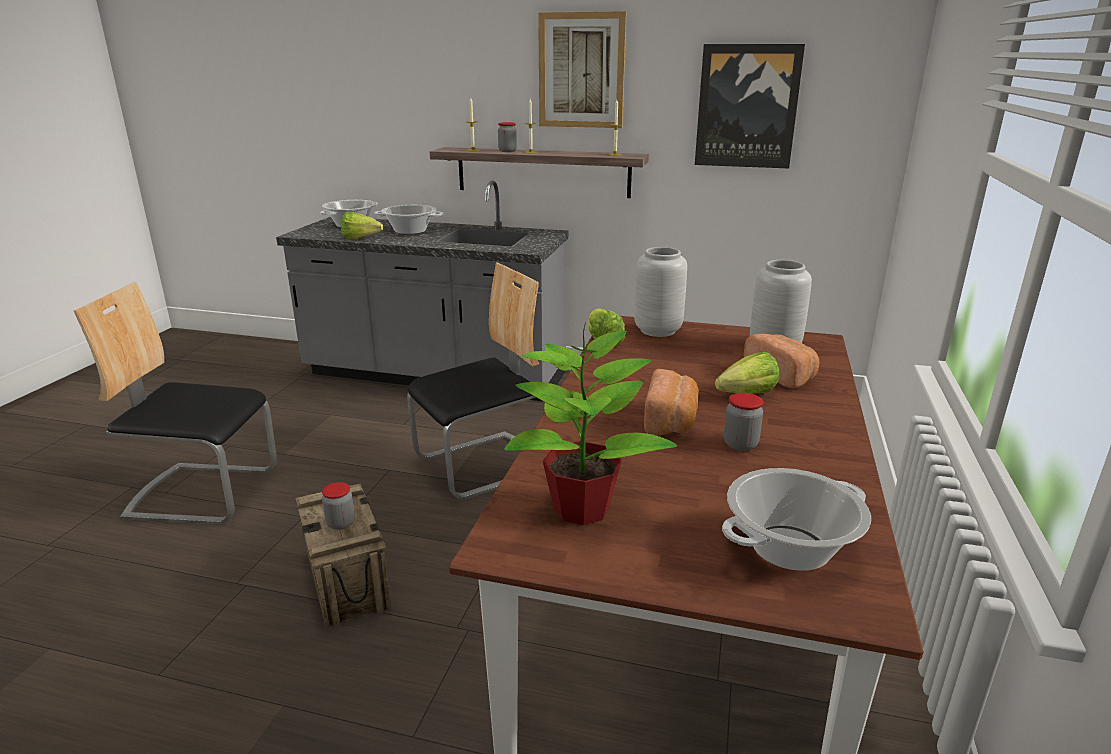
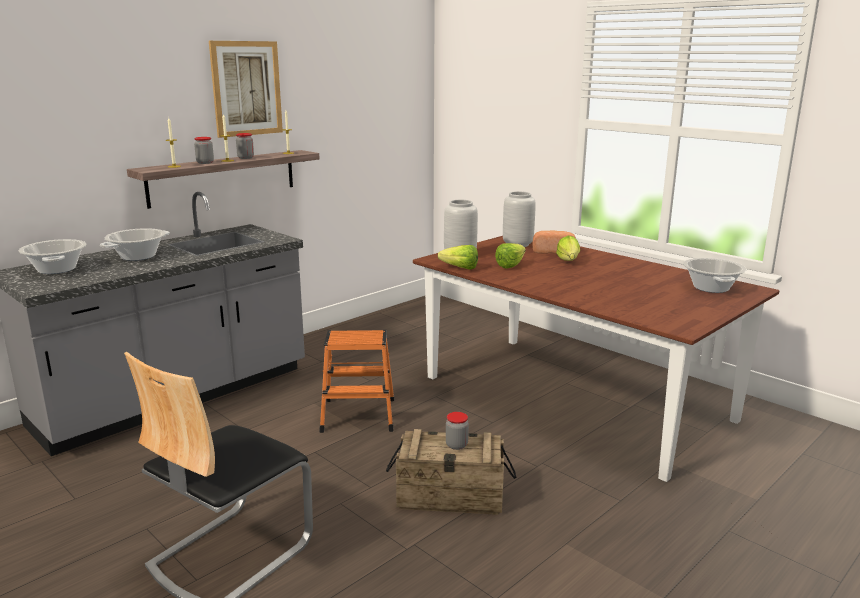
camera: 60 degrees left, 5 degrees down
(363, 238) = (125, 272): lettuce -> lettuce (513, 265)
(482, 466) = (359, 414): chair -> orange step ladder
(583, 508) = (658, 309): potted plant -> none
(671, 421) = (584, 278): bread -> none
(740, 444) = (619, 274): jar -> jar (245, 158)
(747, 107) = (356, 108): picture -> none

